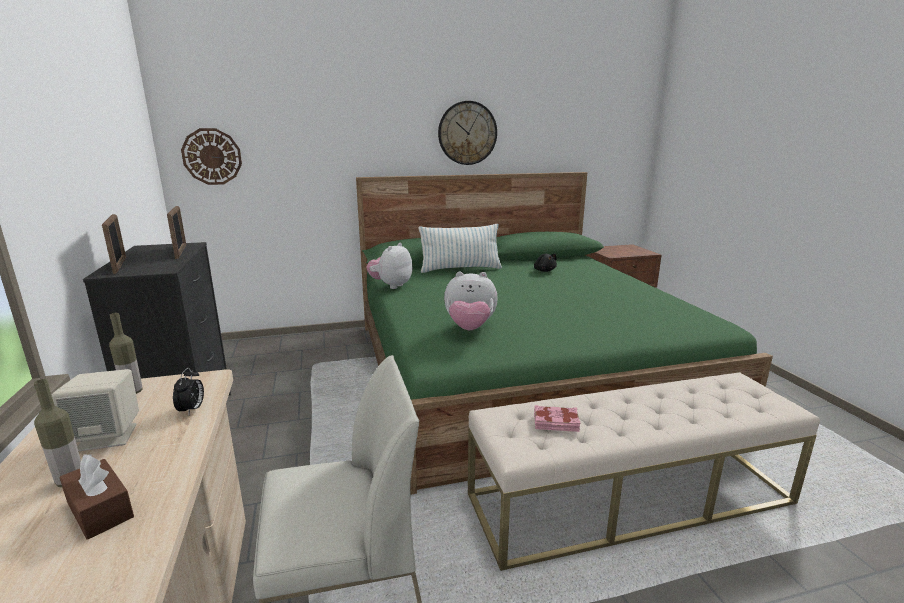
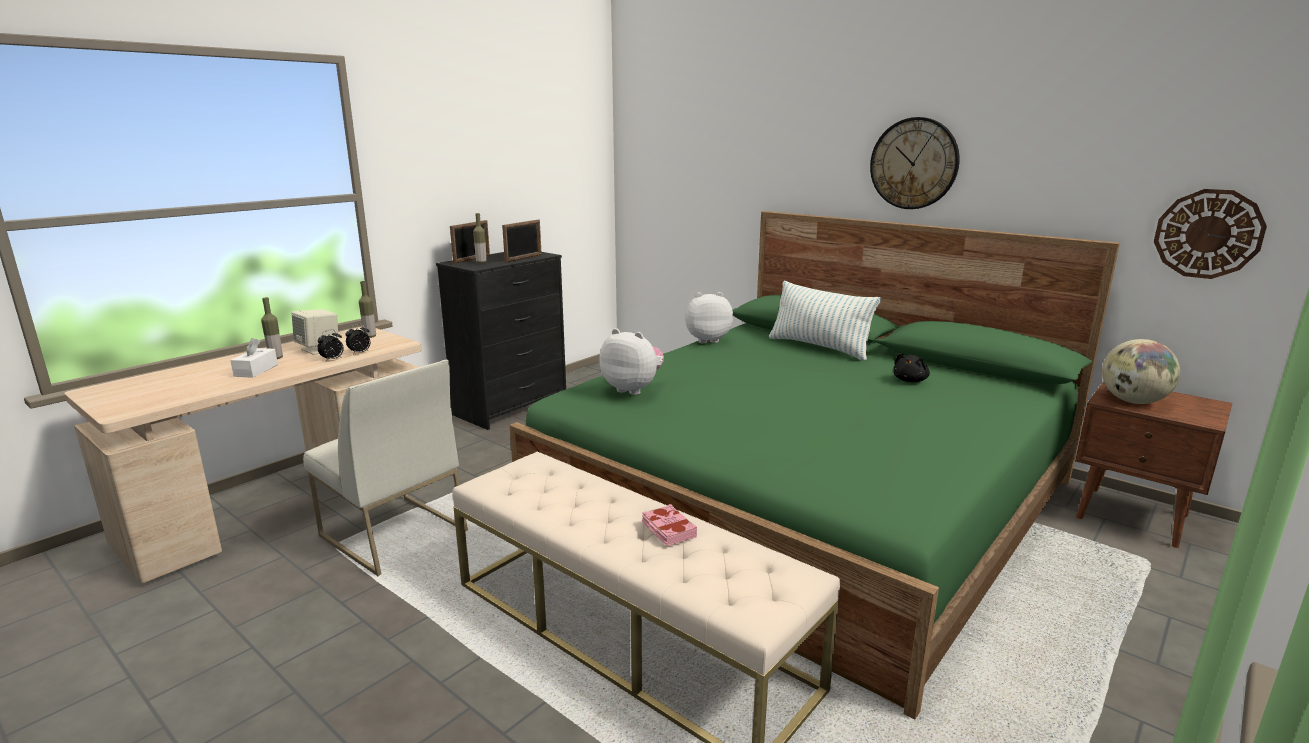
camera: 55 degrees right, 0 degrees up
(100, 509) = (256, 370): brown tissue box -> white tissue box
(147, 265) = (481, 262): none -> bottle
(181, 433) = (332, 359): none -> alarm clock
(212, 156) = (649, 176): wall clock -> wall clock (1208, 234)
(470, 328) = (633, 389): plush toy -> plush toy turned 150 degrees clockwise
(556, 423) = (548, 487): pink book -> pink book (668, 530)
(616, 253) = (1133, 401): none -> globe

